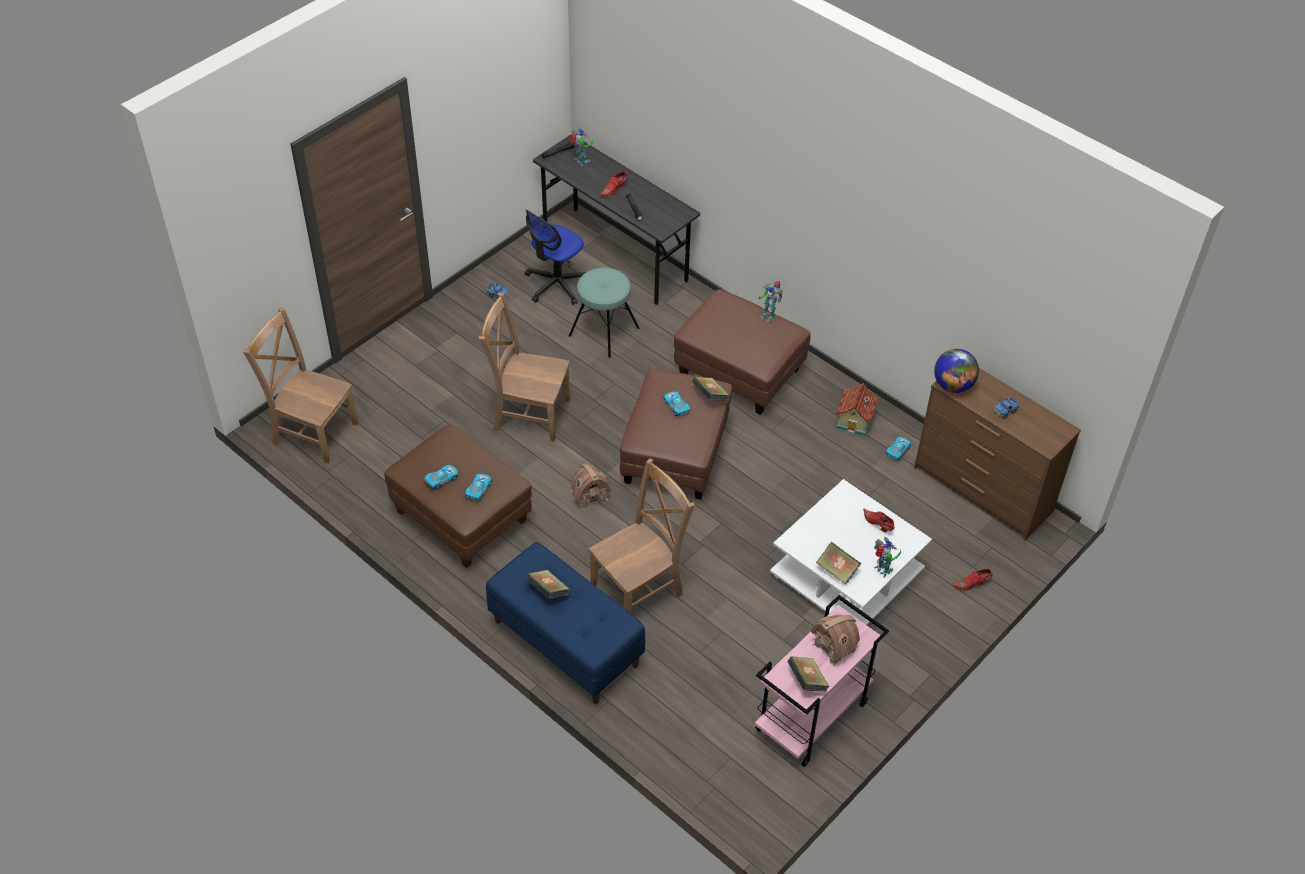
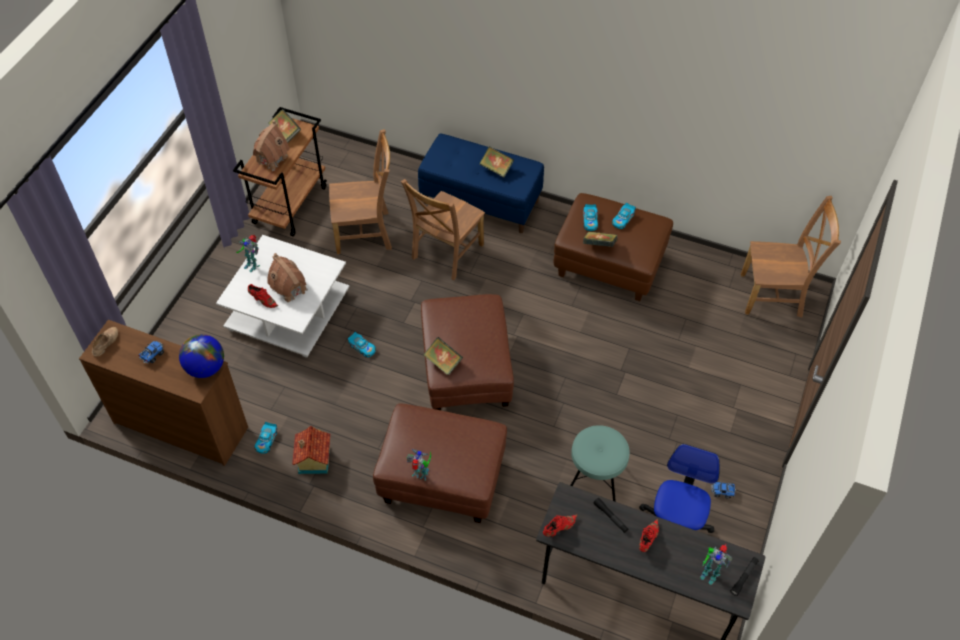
camera: 160 degrees right, 5 degrees up
(528, 413) = (612, 369): brown chair -> brown chair (366, 233)
(589, 495) = (520, 312): toy house -> toy house (289, 289)
(676, 406) = (468, 340): toy car -> toy car (362, 347)
(811, 718) = (290, 204): pink cart -> brown cart
(837, 570) = (288, 254): book -> book (599, 245)
(973, 584) = (182, 334): red shoe -> red shoe (558, 528)
(1053, 436) = (105, 343): none -> beige shoe

